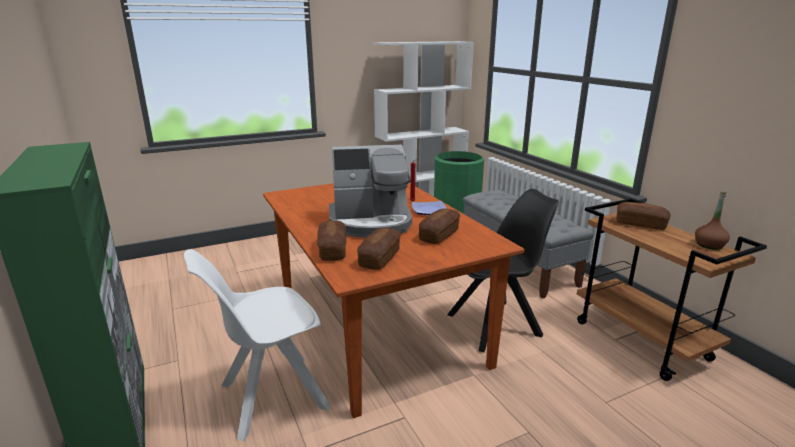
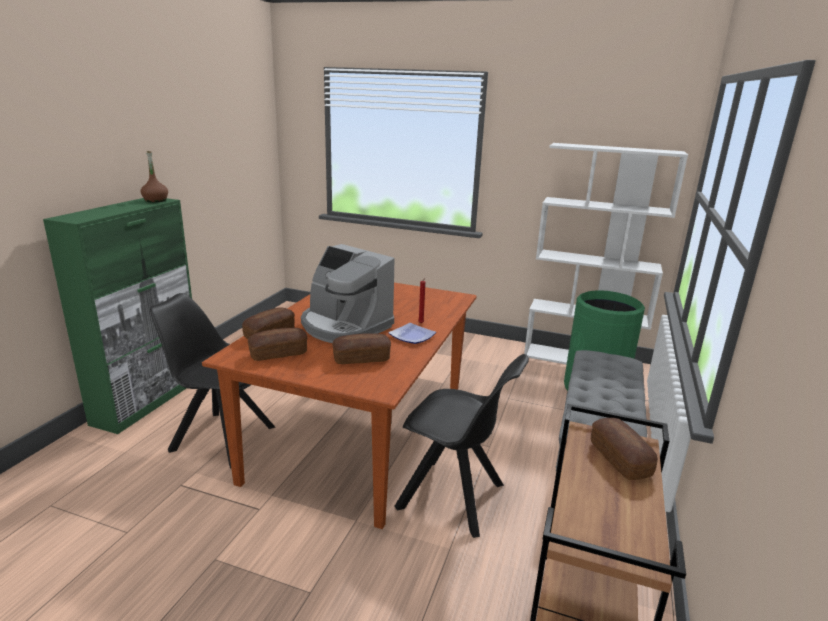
camera: 45 degrees right, 0 degrees up
(270, 397) = (221, 438): white chair -> black chair
(709, 245) = (643, 530): brown bottle -> brown bottle (155, 200)

